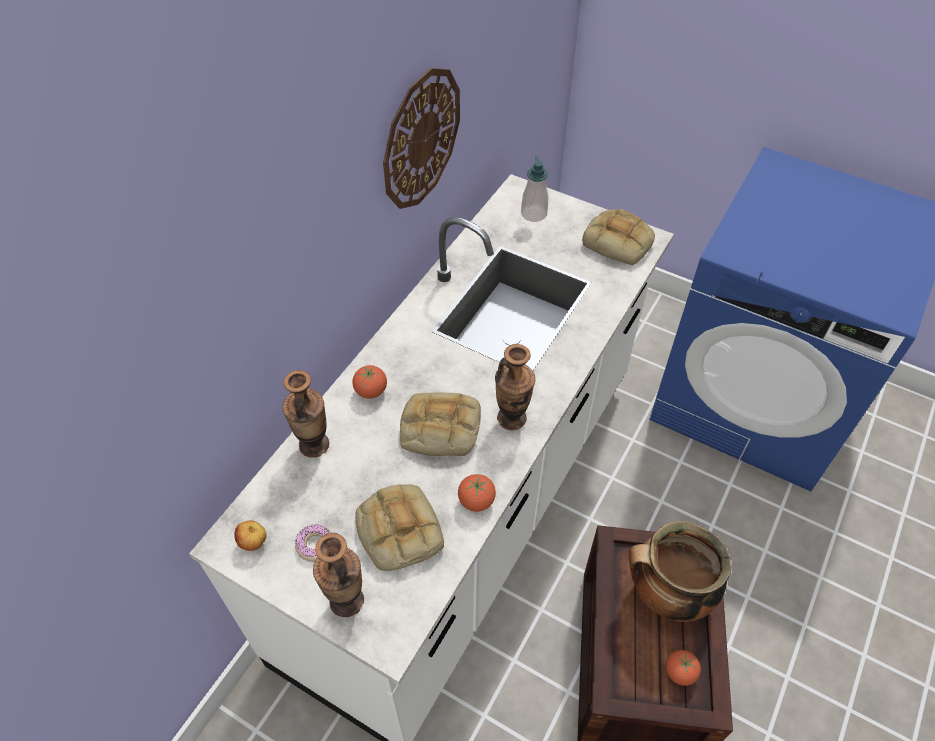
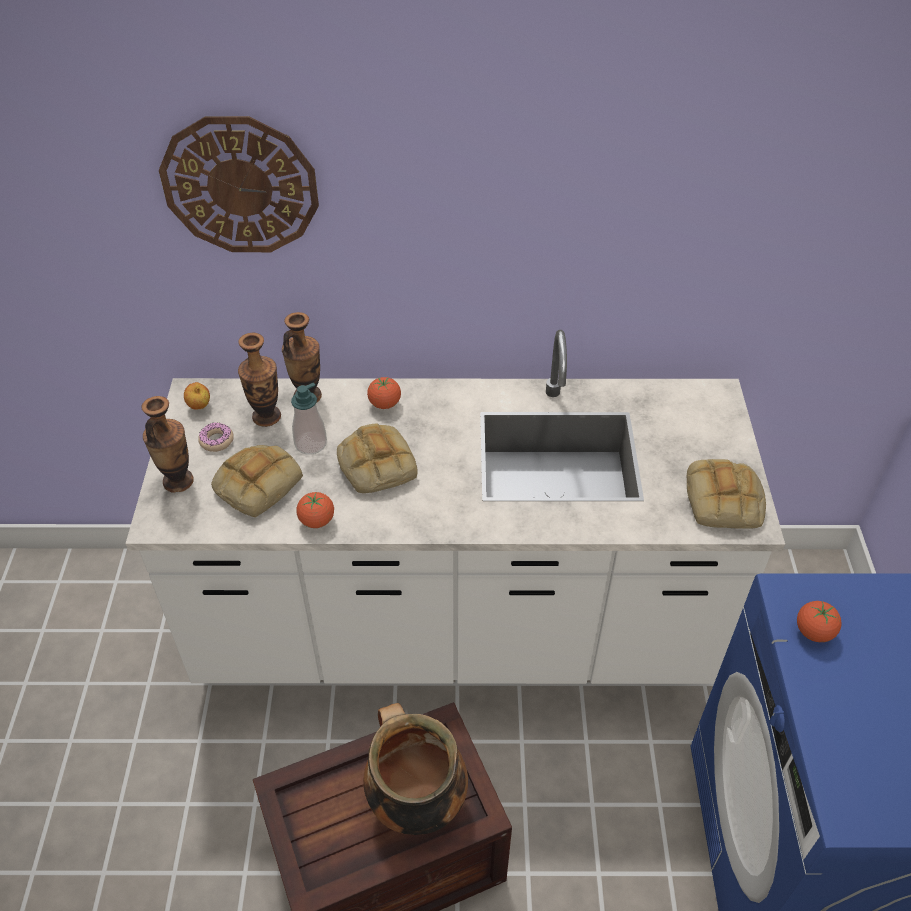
camera: 60 degrees right, 5 degrees down
(421, 139) = (579, 241): wall clock -> wall clock (240, 186)
(512, 418) = (422, 508): vase -> vase (266, 417)
(534, 214) = (698, 418): soap dispenser -> soap dispenser (310, 444)
(679, 672) = (335, 846): tomato -> tomato (813, 632)

